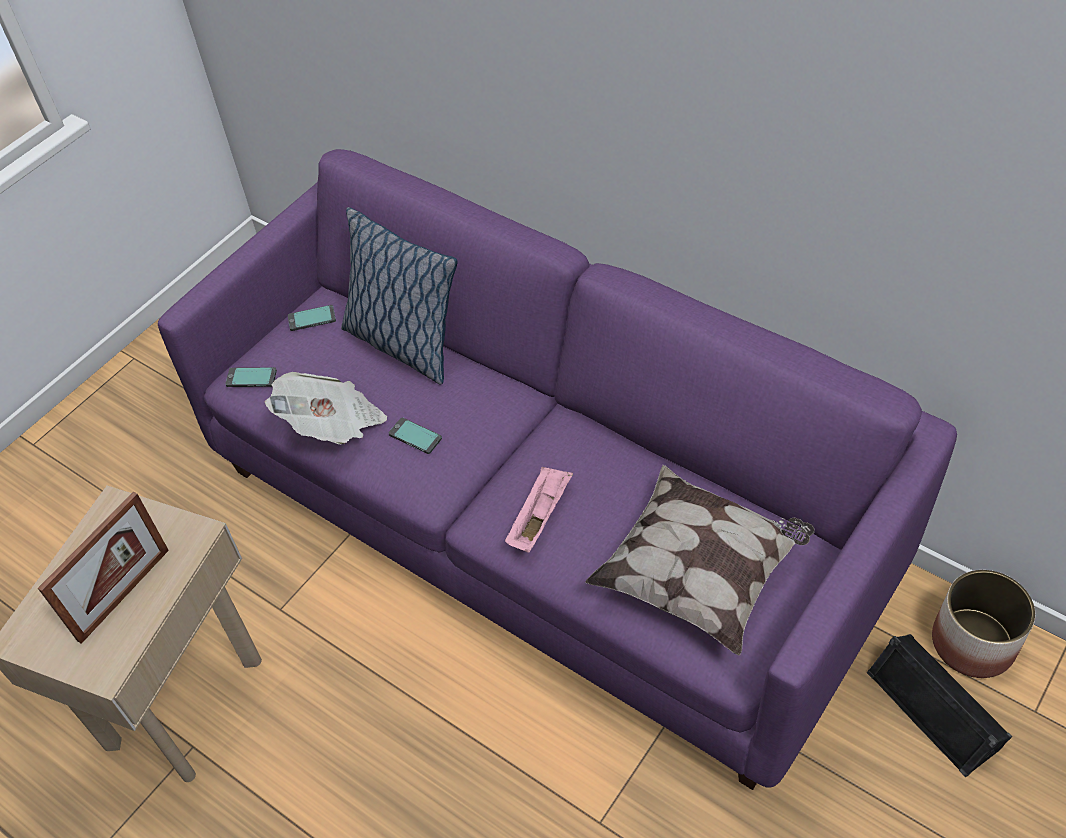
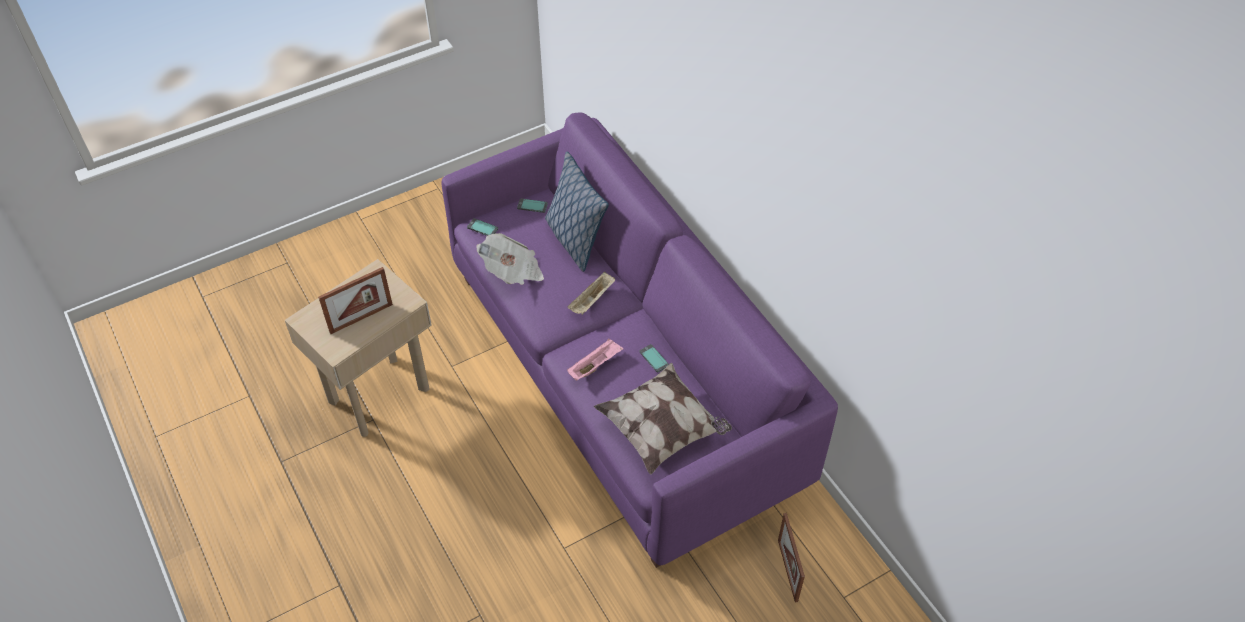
camera: 20 degrees right, 0 degrees up
(415, 436) = (553, 295): phone -> phone (654, 359)
(479, 421) = (592, 301): none -> beige tray
(936, 706) = (787, 570): black speaker -> picture frame
(974, 642) = (833, 546): planter -> none

